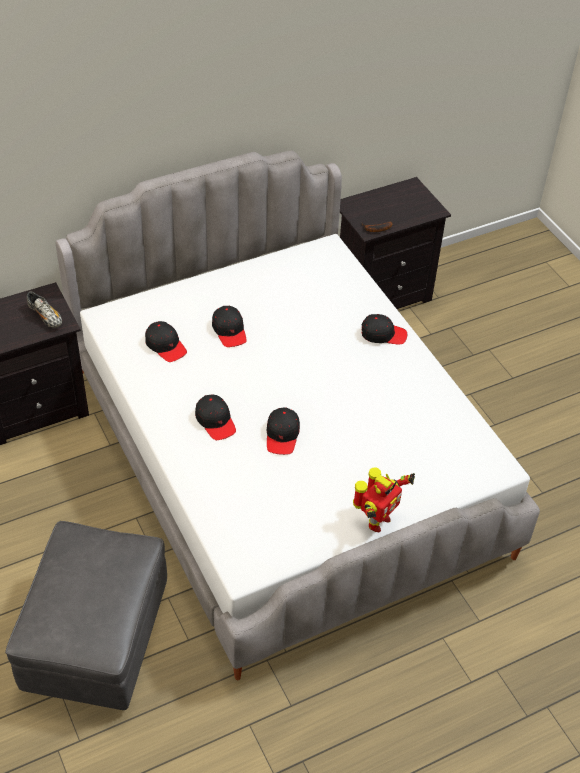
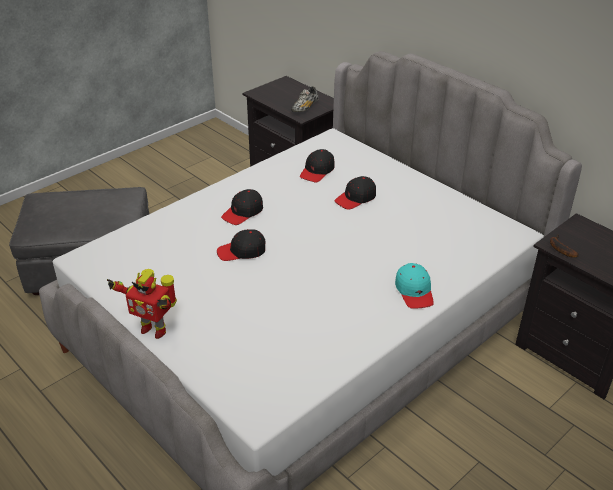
camera: 75 degrees right, 10 degrees down
(383, 334) = (414, 291): black cap -> turquoise cap

